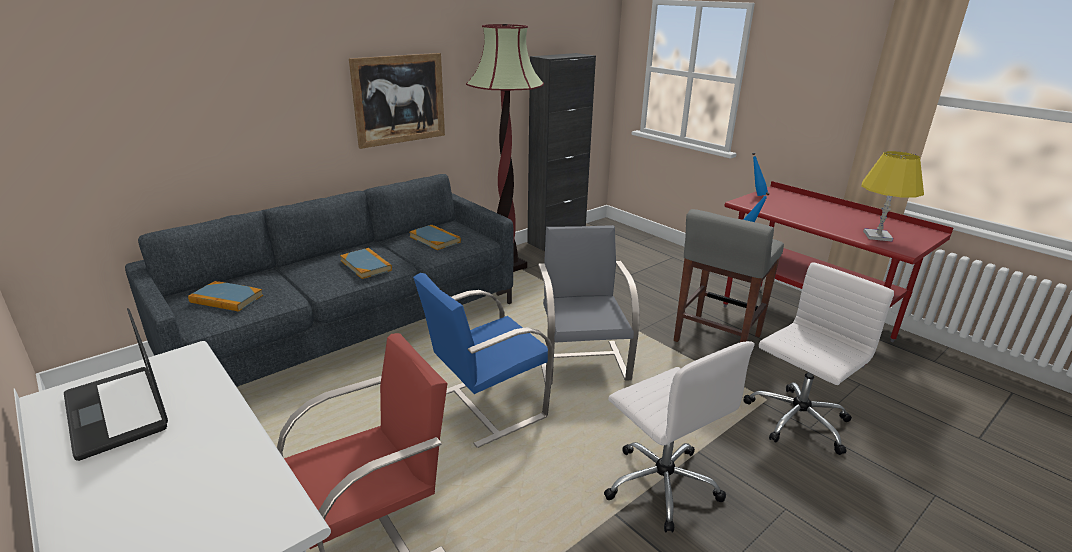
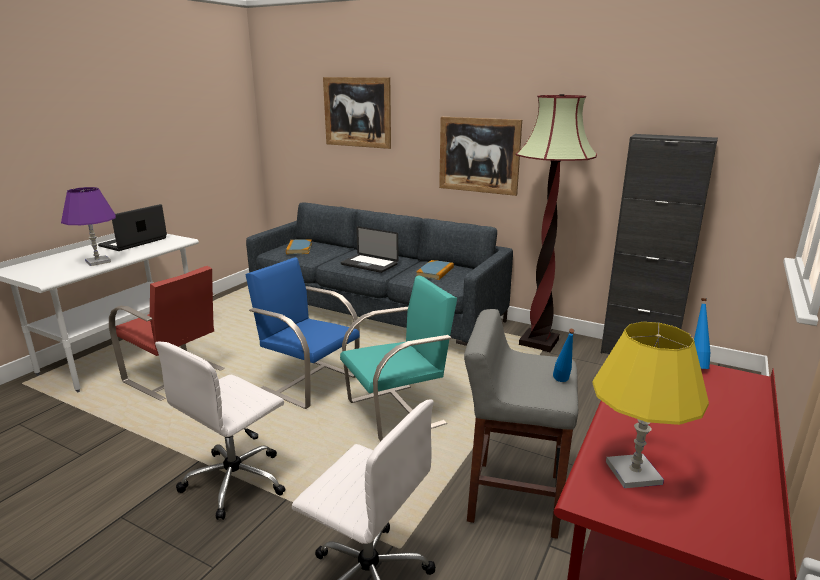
camera: 70 degrees right, 5 degrees down
(208, 65) = (357, 112): none -> picture
(217, 454) = (98, 261): none -> purple table lamp
(366, 265) = (369, 264): book -> laptop
(582, 361) = (398, 412): grey chair -> turquoise chair

